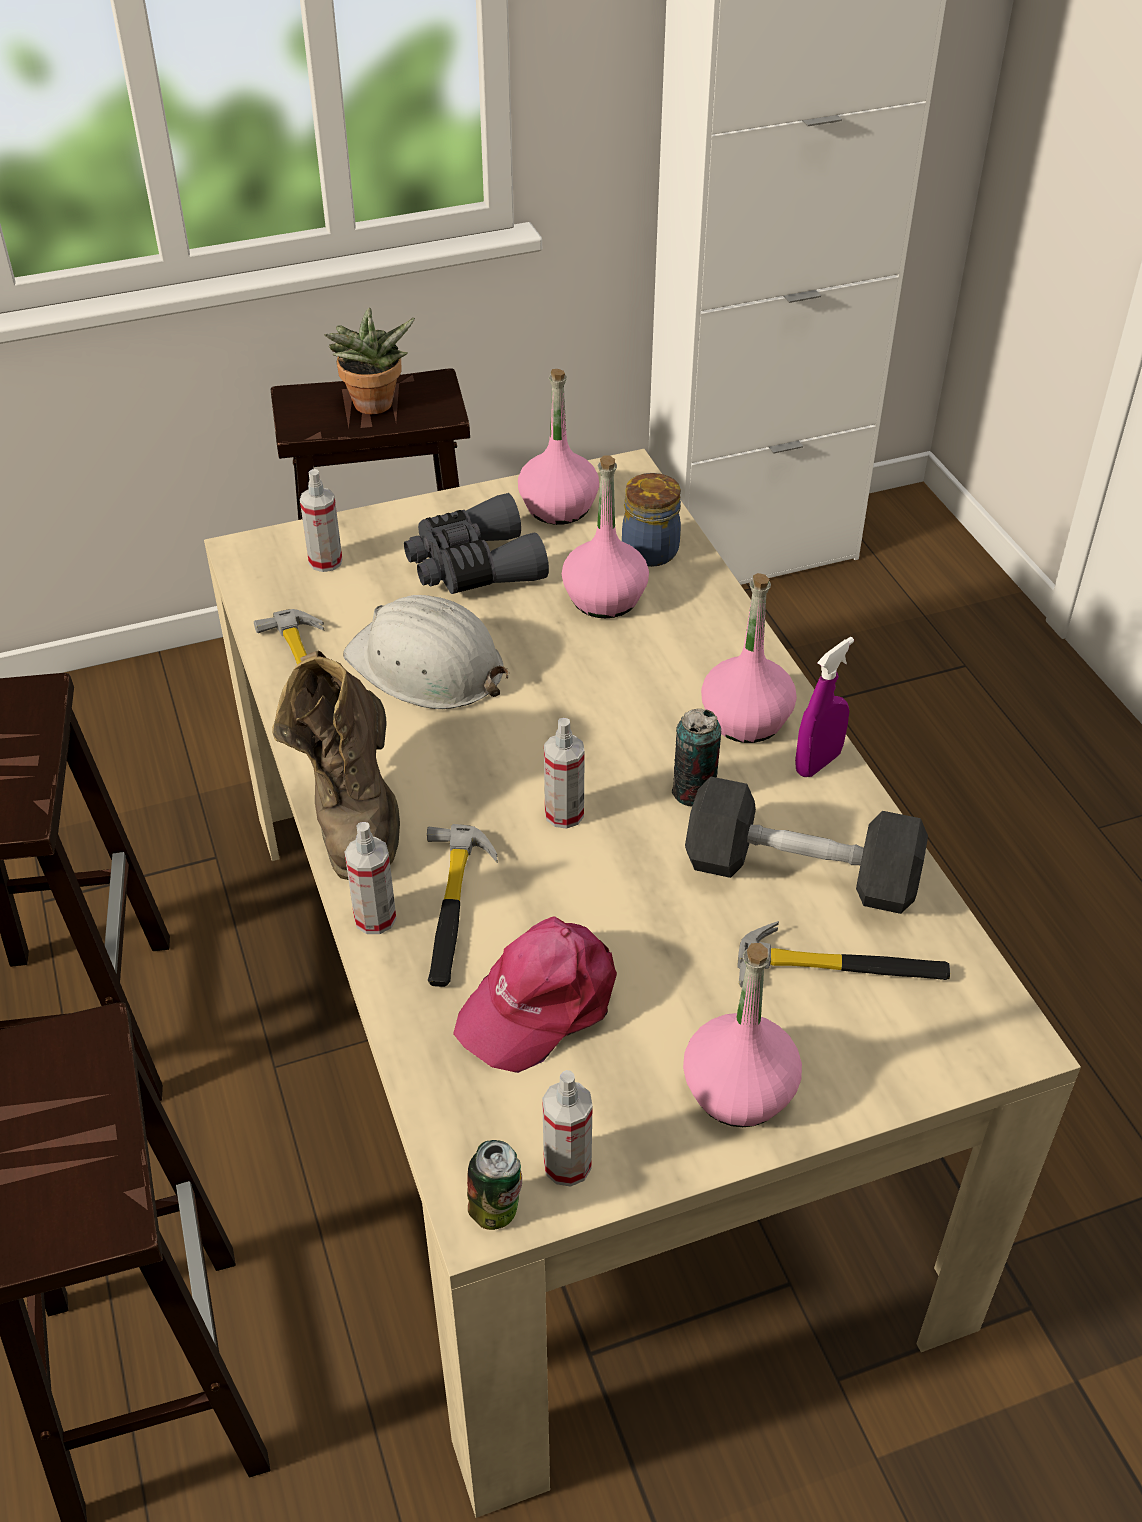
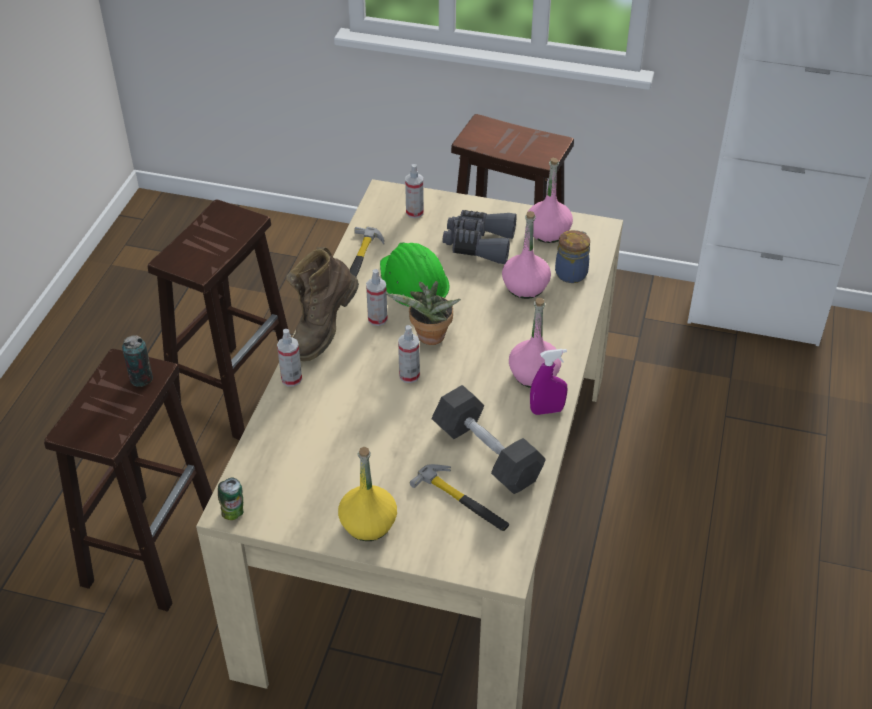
camera: 35 degrees right, 0 degrees up
(373, 408) = (514, 144): potted plant -> potted plant (429, 339)
(426, 666) = (413, 282): white hard hat -> green hard hat
(453, 908) = (325, 391): hammer -> none
(541, 1001) = (324, 446): pink cap -> none
(567, 1165) = (274, 512): spray bottle -> spray bottle (377, 319)
(694, 792) = (475, 395): can -> can (141, 379)
(739, 1091) = (368, 524): pink bottle -> yellow bottle

